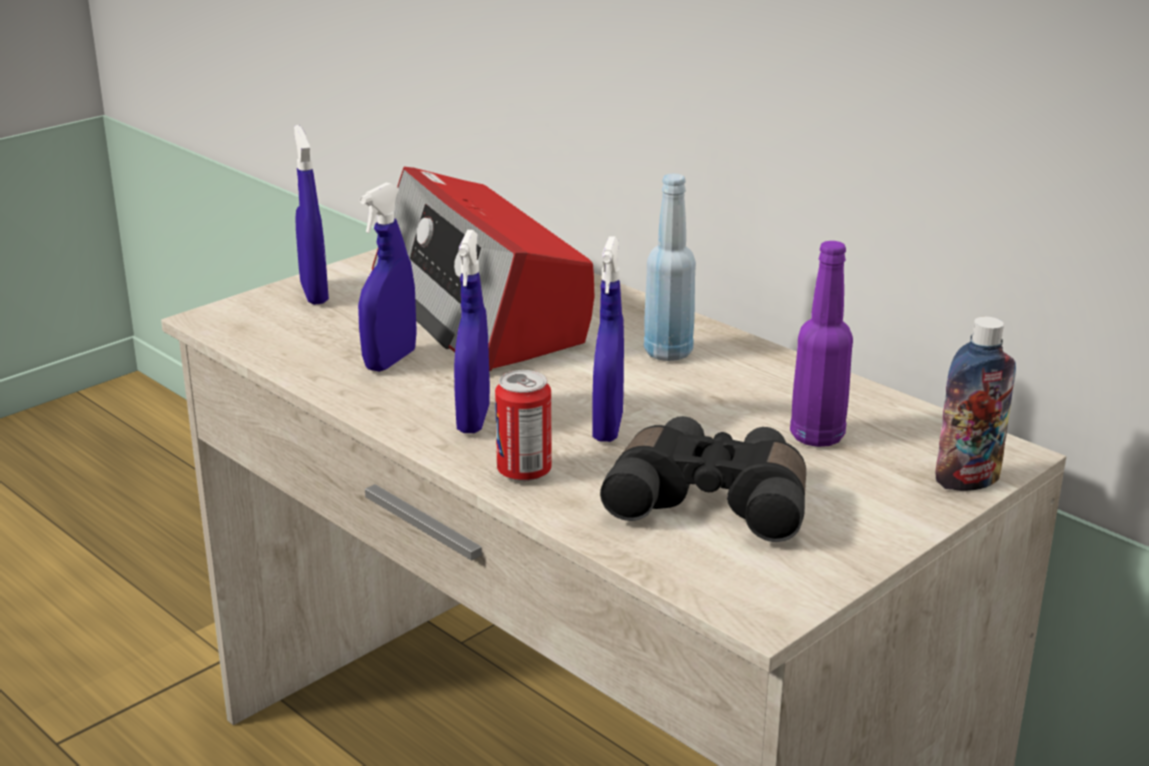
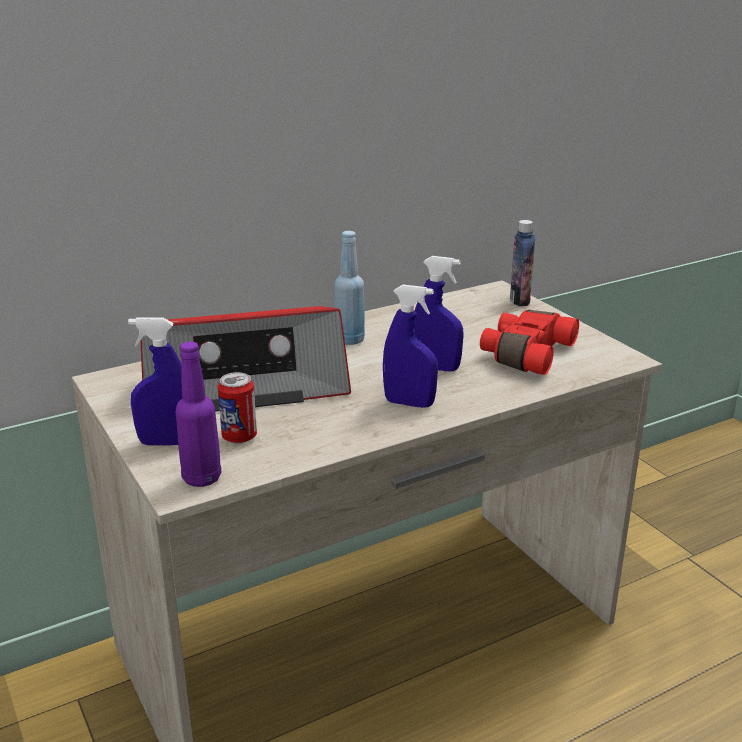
camera: 75 degrees left, 0 degrees up
(390, 361) = (308, 422): blue spray bottle -> none
(524, 472) = (480, 396): can -> can (239, 437)
(712, 500) = (524, 354): black binoculars -> red binoculars
(816, 436) = (466, 321): purple bottle -> purple bottle (201, 478)

